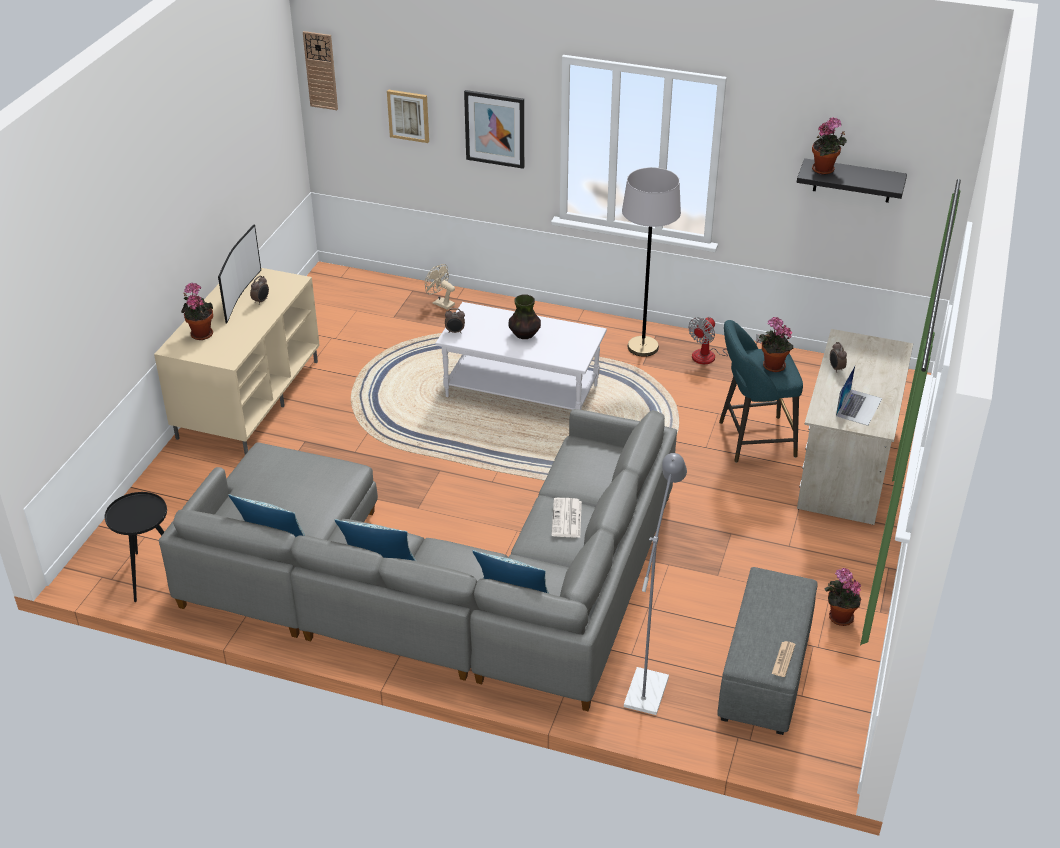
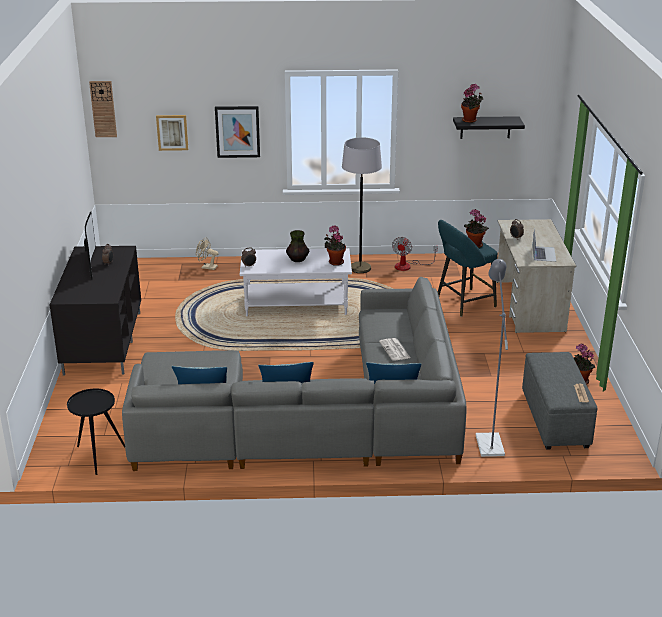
camera: 20 degrees left, 10 degrees down
(200, 333) = (76, 287): potted plant -> potted plant (335, 262)
(248, 398) = (102, 342): beige tv stand -> black tv stand

